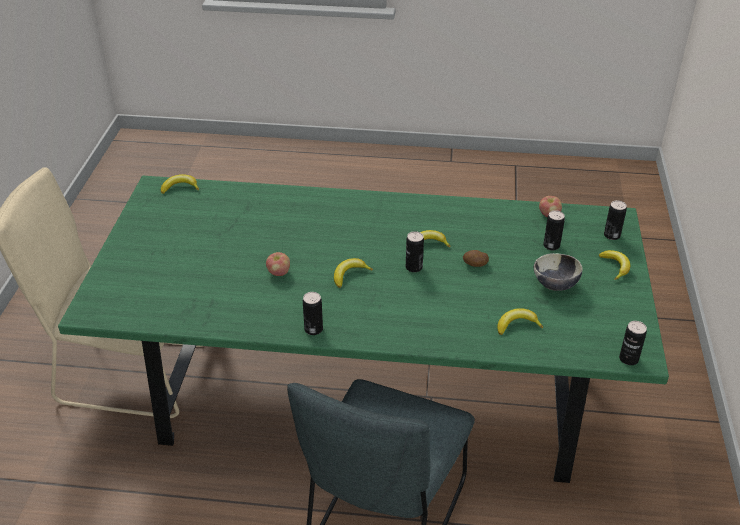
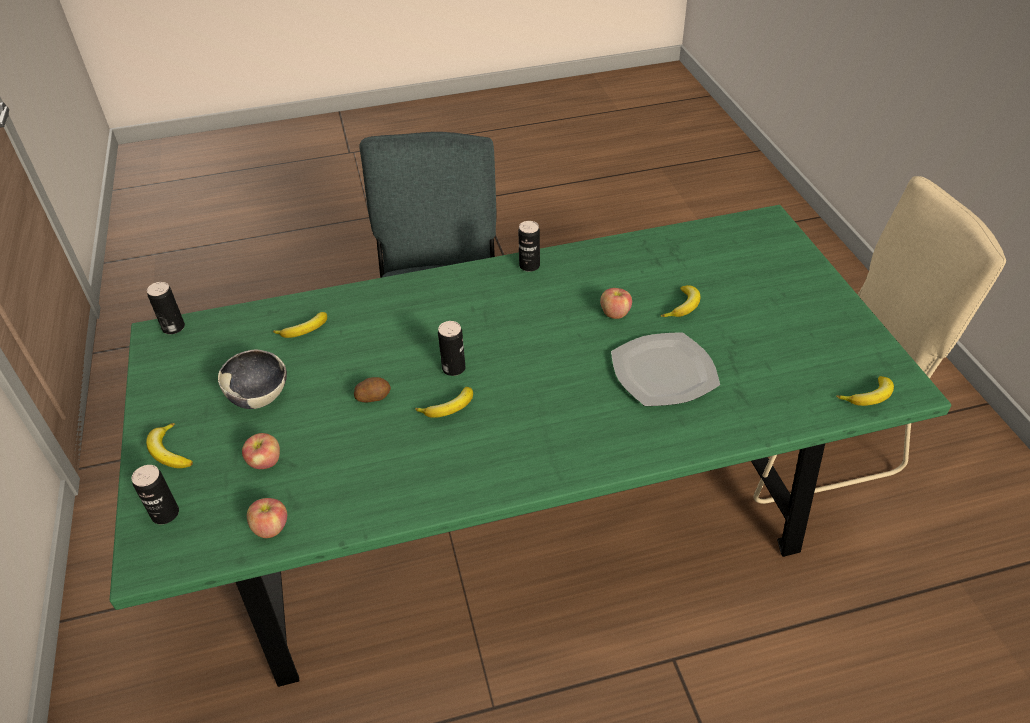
camera: 160 degrees right, 5 degrees up
(281, 229) = (662, 372): none -> plate
(349, 275) = (529, 335): banana -> banana (683, 307)
(551, 246) = (265, 462): can -> apple

